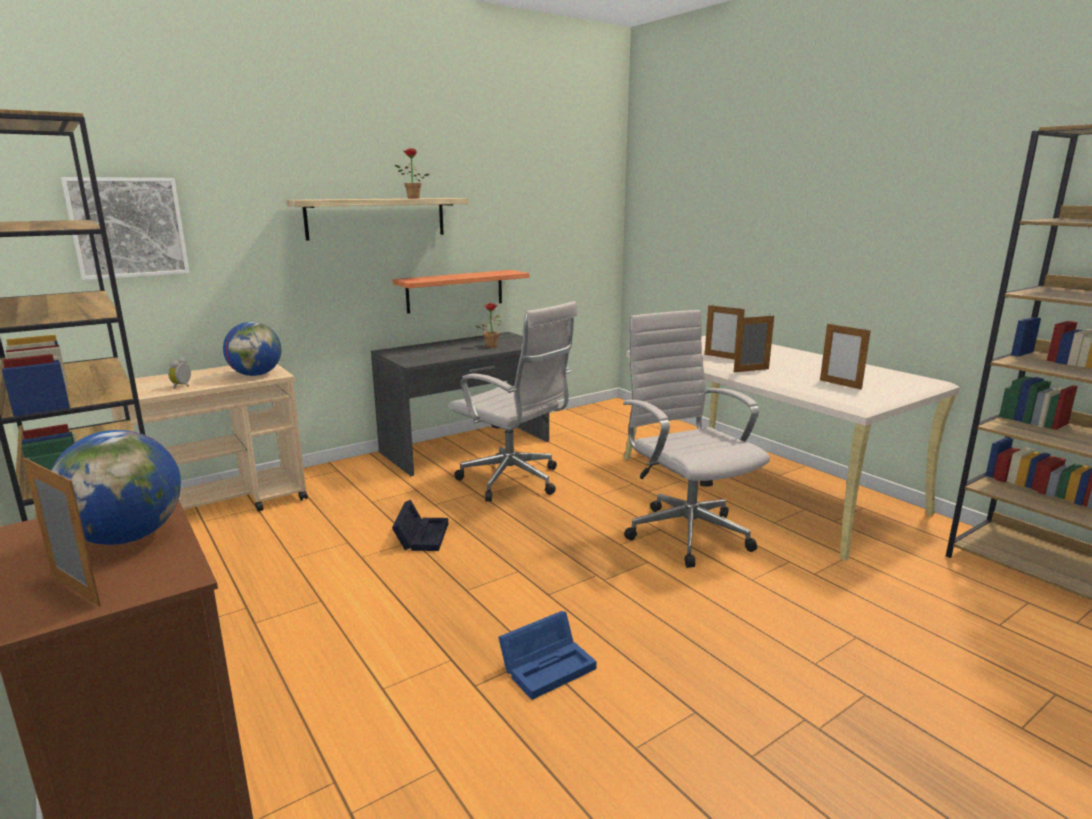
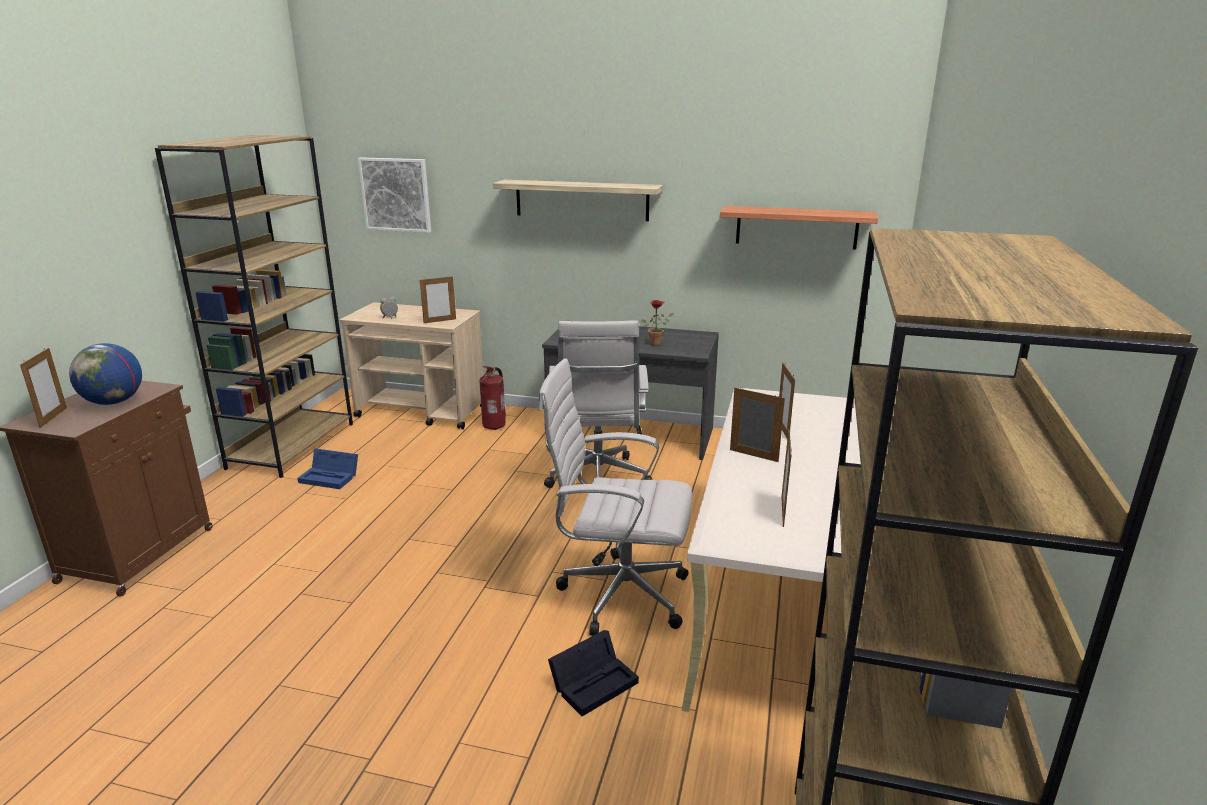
camera: 50 degrees right, 5 degrees up
(256, 375) = (440, 321): globe -> picture frame
(333, 484) = (495, 425): none -> fire extinguisher
(412, 198) = (601, 185): potted plant -> none
(421, 535) = (463, 488): black storage box -> black storage box (595, 681)
(455, 291) = (658, 279): shelf -> shelf (796, 227)
(549, 665) = (345, 611): blue storage box -> blue storage box (331, 477)
(685, 532) = (617, 594): white office chair -> white office chair turned 105 degrees counterclockwise

